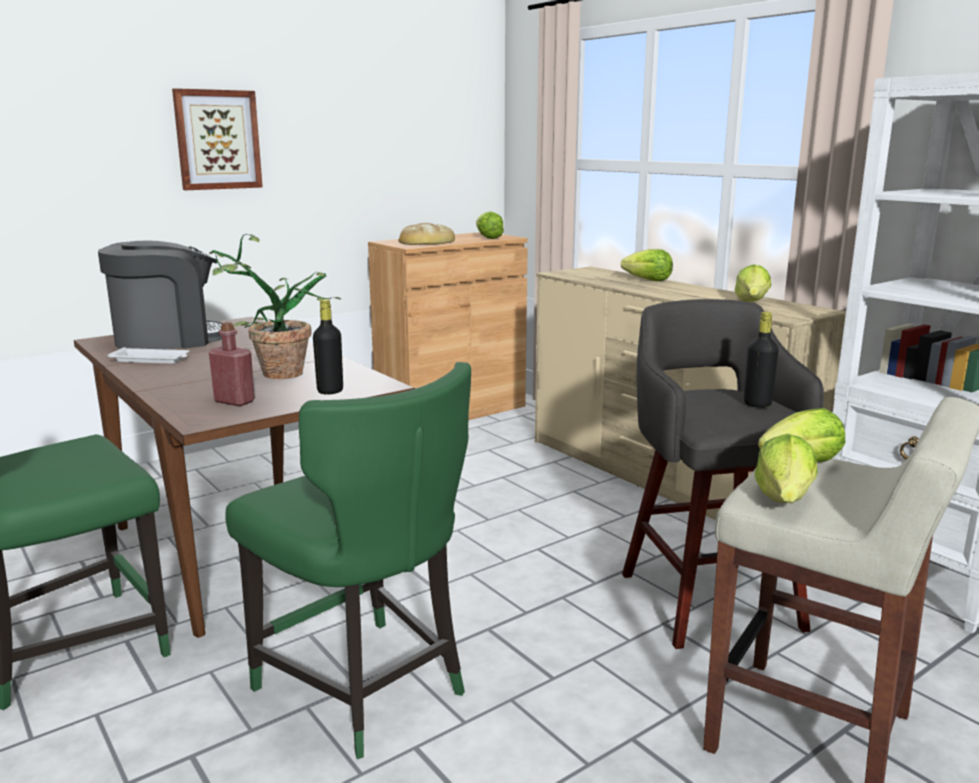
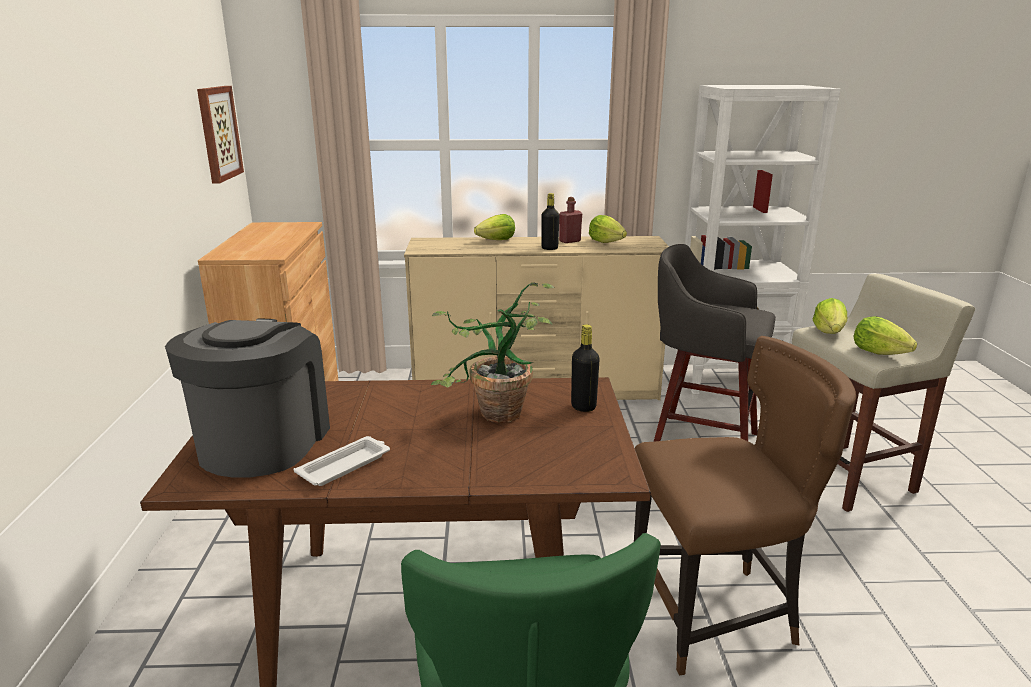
camera: 55 degrees left, 5 degrees up
(217, 140) = (72, 168): picture -> picture (218, 133)
(234, 401) = (569, 450): red bottle -> red bottle (569, 241)
(365, 689) = (716, 614): green chair -> brown chair
(426, 241) = (258, 246): bread -> none
(488, 238) = (293, 229): lettuce -> none
(757, 404) = (731, 308): black bottle -> black bottle (549, 248)

